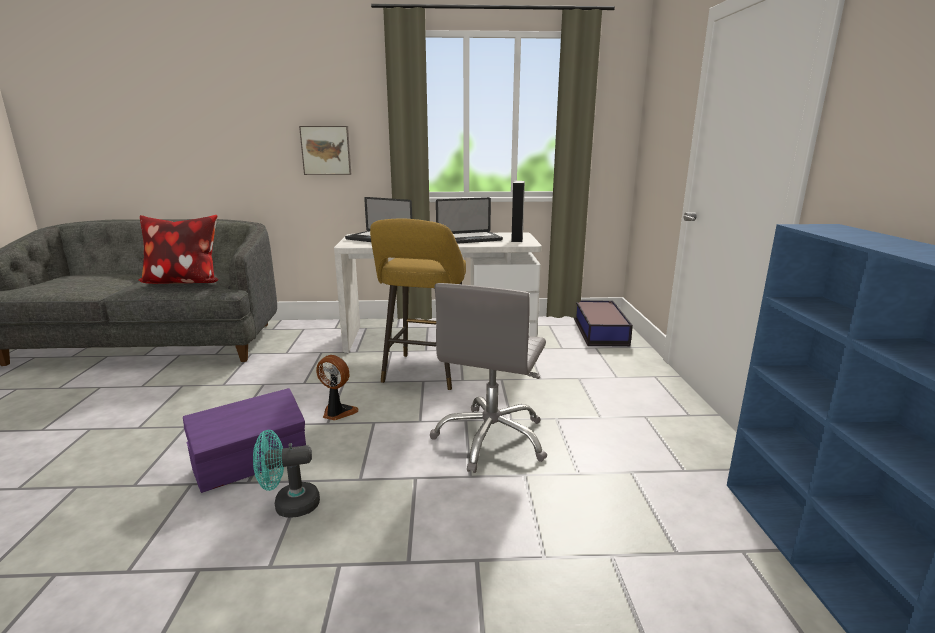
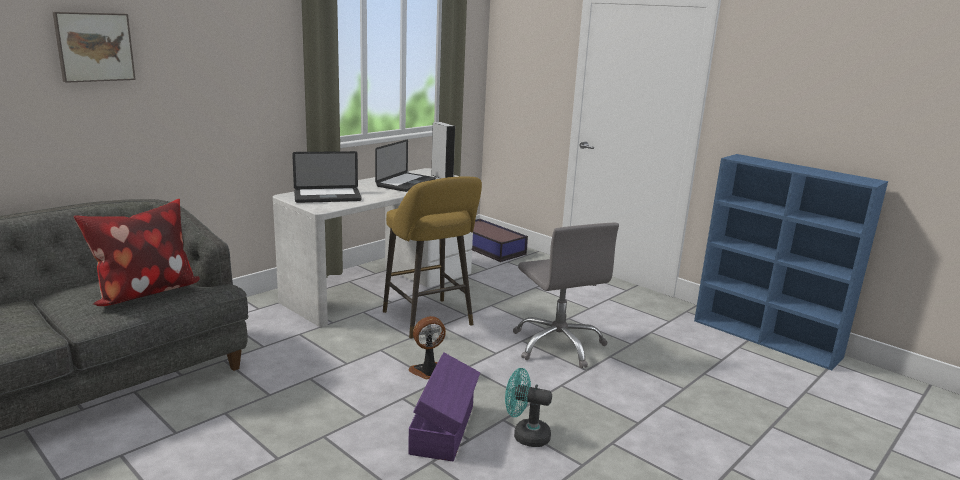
camera: 45 degrees left, 0 degrees up
(289, 505) = (525, 435): turquoise fan -> turquoise fan turned 75 degrees clockwise
(326, 150) = (228, 100): picture -> picture (94, 47)

